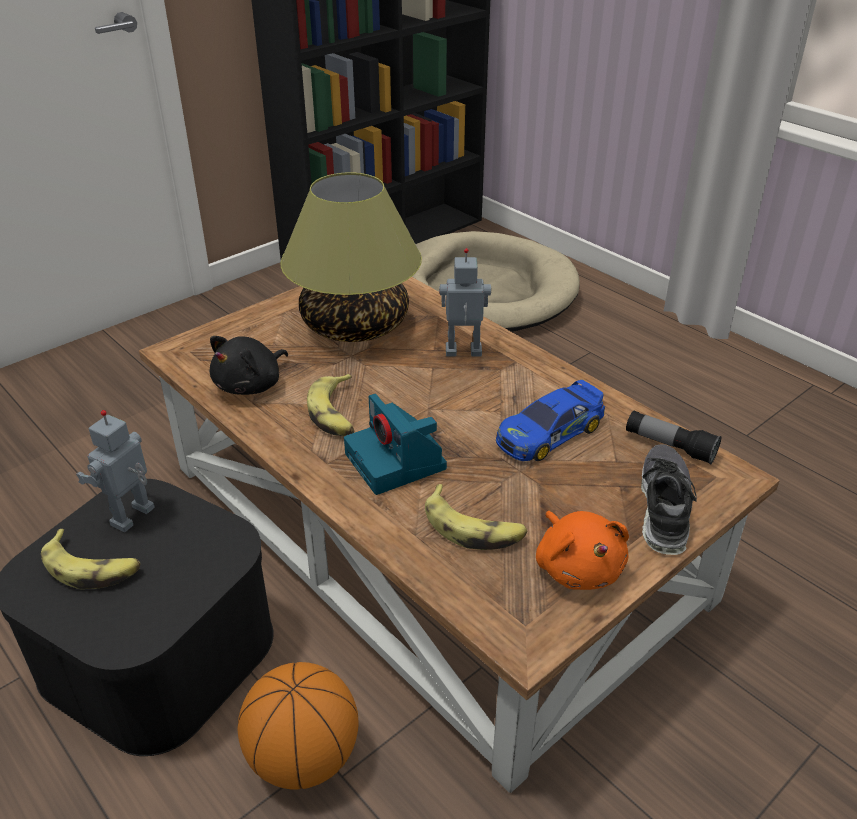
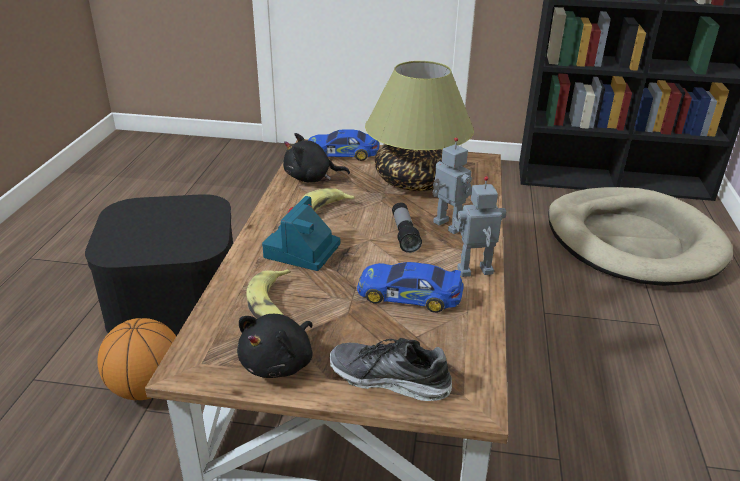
camera: 50 degrees right, 5 degrees down
(92, 567) = (148, 219): banana -> none
(134, 517) = (194, 211): toy robot -> toy robot (475, 272)
(227, 339) = (342, 153): none -> toy car
(577, 567) = (279, 363): orange plush toy -> black plush toy
(663, 507) = (389, 379): shoe -> shoe turned 135 degrees counterclockwise
(669, 446) = (469, 355): flashlight -> flashlight (404, 234)

